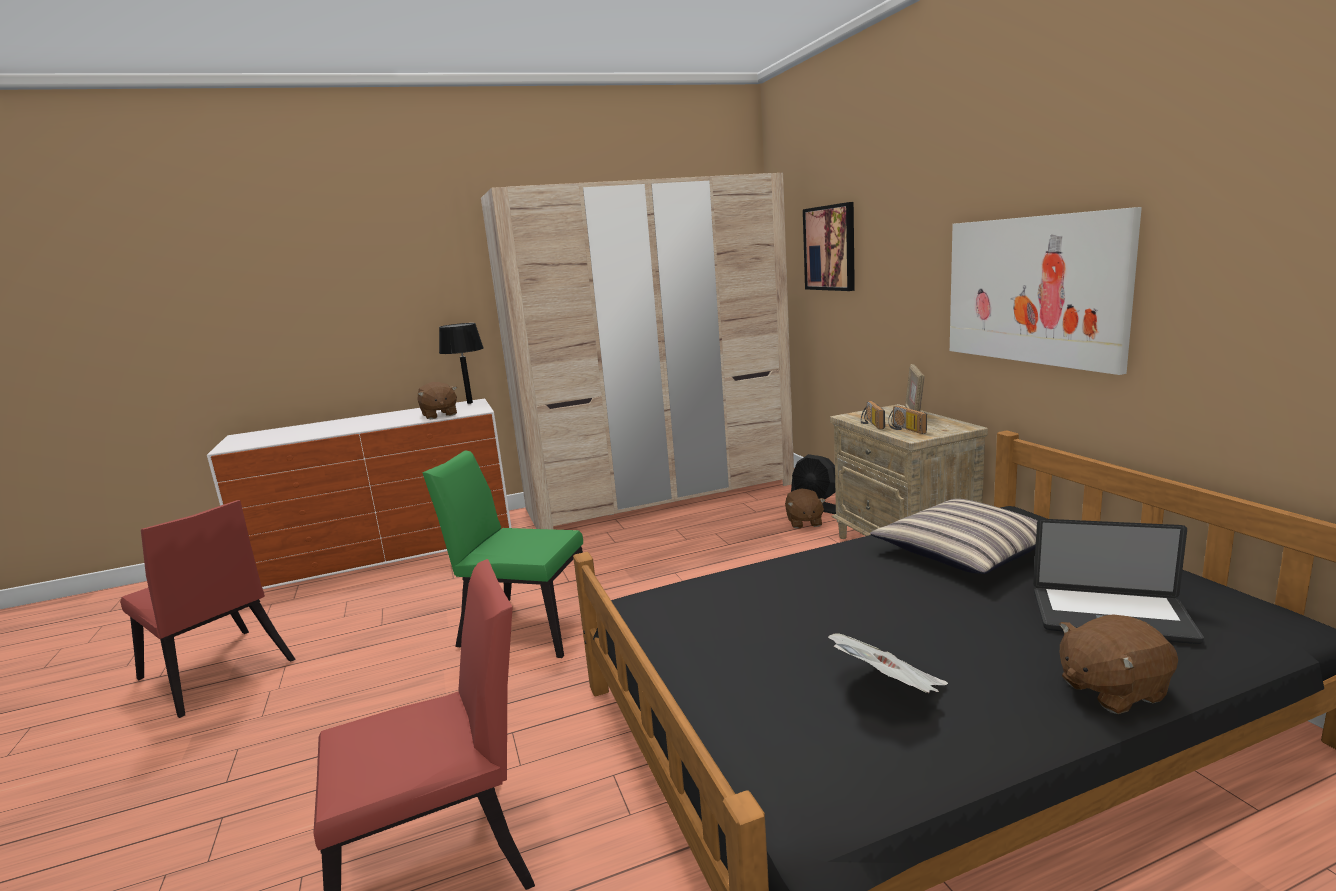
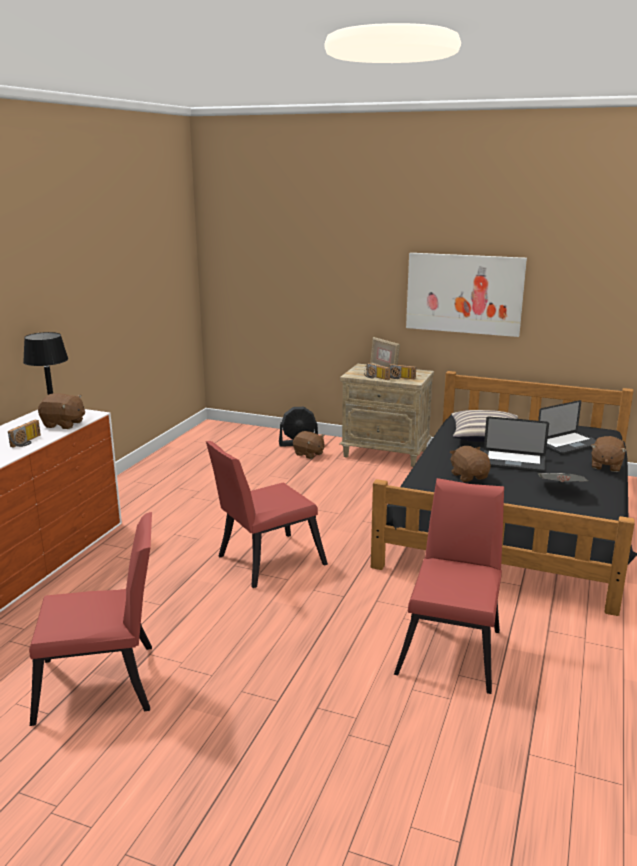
camera: 50 degrees left, 5 degrees up
(382, 423) = (27, 442): none -> radio
(523, 624) = (265, 561): green chair -> red chair
(661, 496) = (178, 464): beige wardrobe -> none
(788, 602) = (469, 476): none -> brown plush toy
(830, 248) = (283, 256): picture -> none
(912, 608) = (513, 462): none -> laptop

